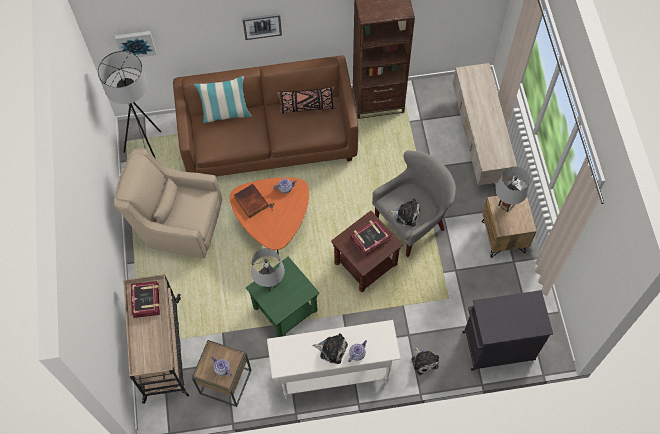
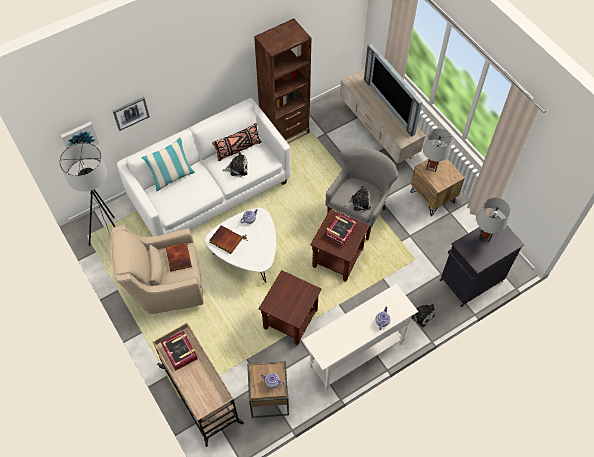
camera: 25 degrees left, 5 degrees down
(195, 202) = (179, 257): none -> book
(262, 25) = (183, 89): picture -> picture (130, 113)
(269, 138) = (210, 190): brown sofa -> white sofa
(270, 283) = (277, 297): grey table lamp -> grey table lamp (485, 236)
(274, 225) = (247, 256): orange coffee table -> white coffee table
(285, 310) = (291, 320): green side table -> brown side table
(332, 349) = (360, 326): plush toy -> plush toy (237, 168)
(497, 117) = (391, 105): none -> television

